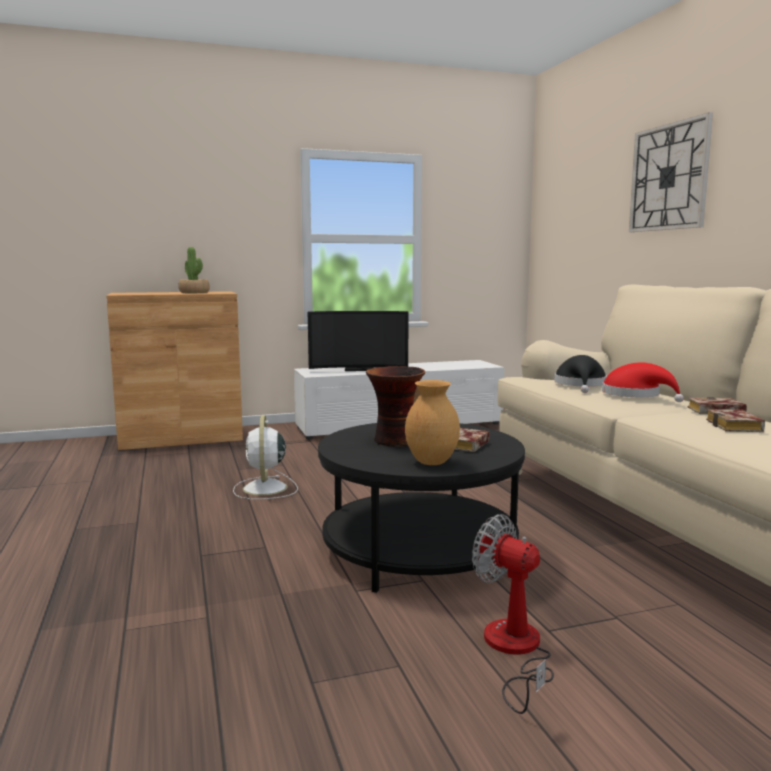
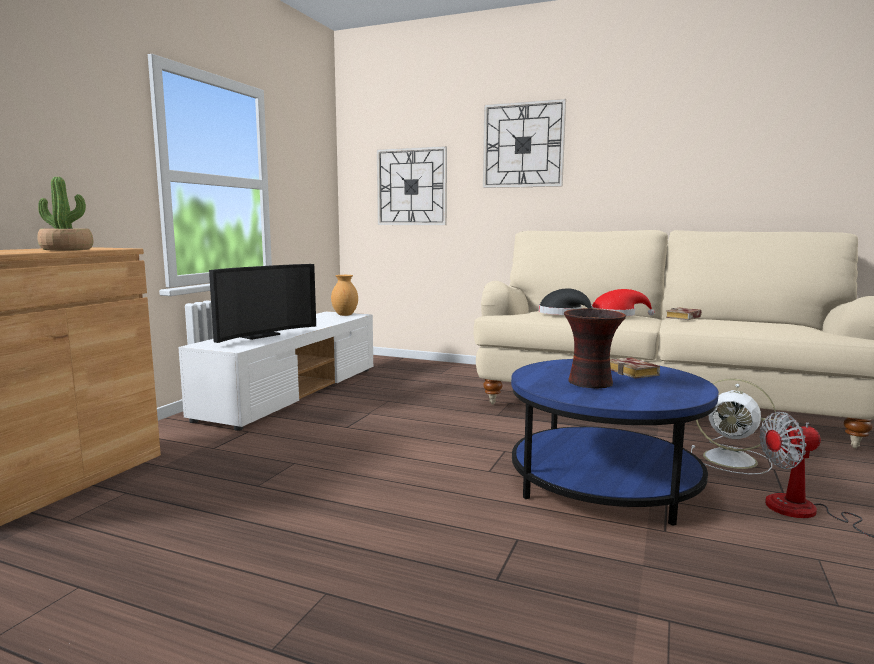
camera: 50 degrees left, 0 degrees up
(265, 489) = (350, 492): white fan -> white fan (732, 459)
(419, 550) = (604, 482): black coffee table -> blue coffee table
(432, 462) = (675, 389): brown vase -> brown vase (345, 315)
(577, 233) = (411, 187): none -> wall clock
(736, 427) = (734, 323): book -> none

